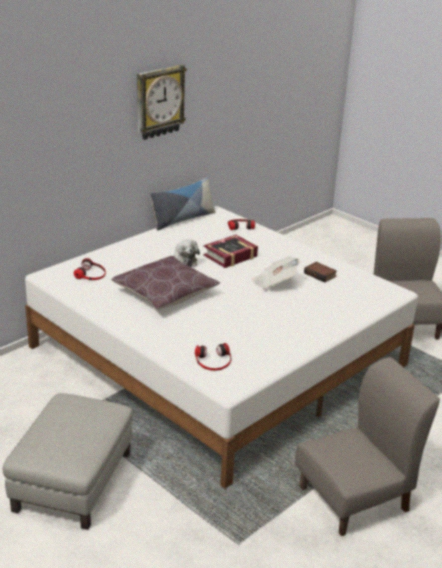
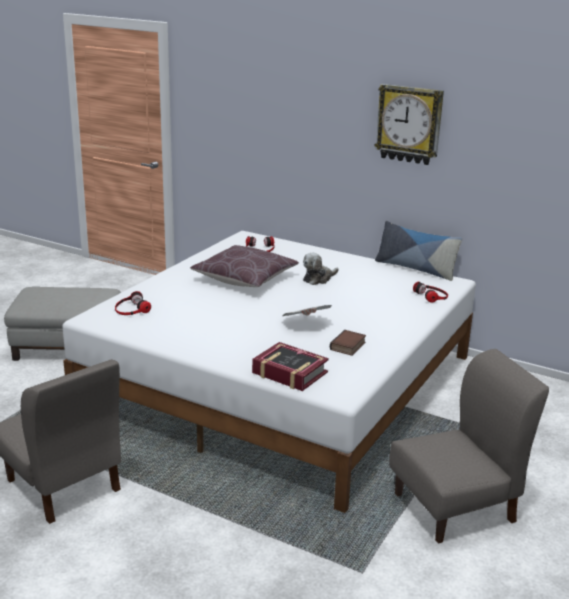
camera: 75 degrees right, 5 degrees down
(230, 256) = (350, 297): book -> book (289, 373)

